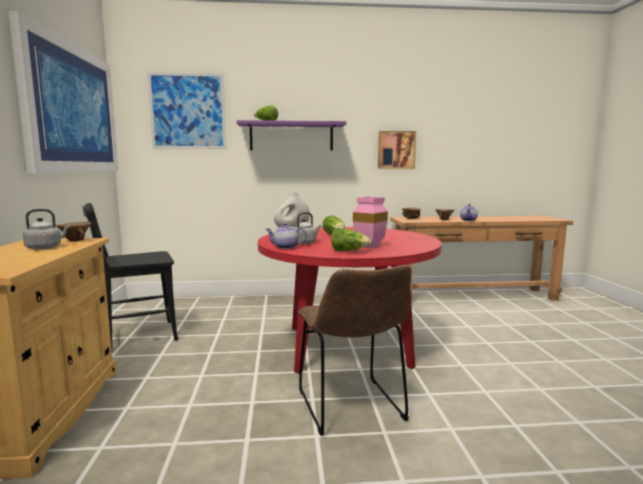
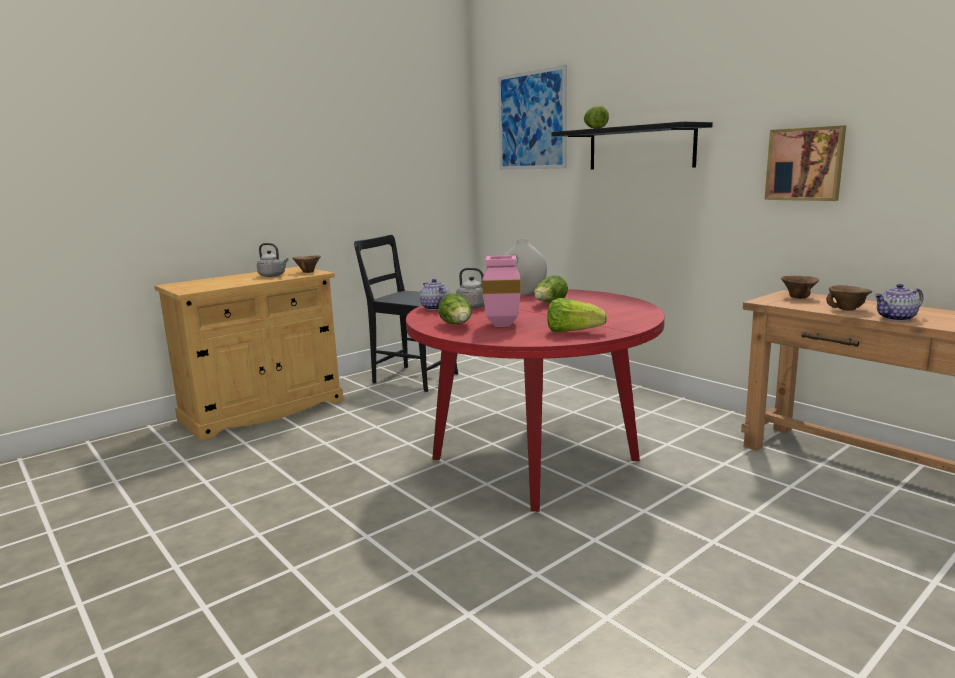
camera: 55 degrees right, 5 degrees up
(72, 109) = (392, 137): picture -> none
(291, 137) = (640, 148): purple shelf -> black shelf
(352, 408) = (394, 506): brown chair -> none
(413, 242) = (572, 332): none -> lettuce

